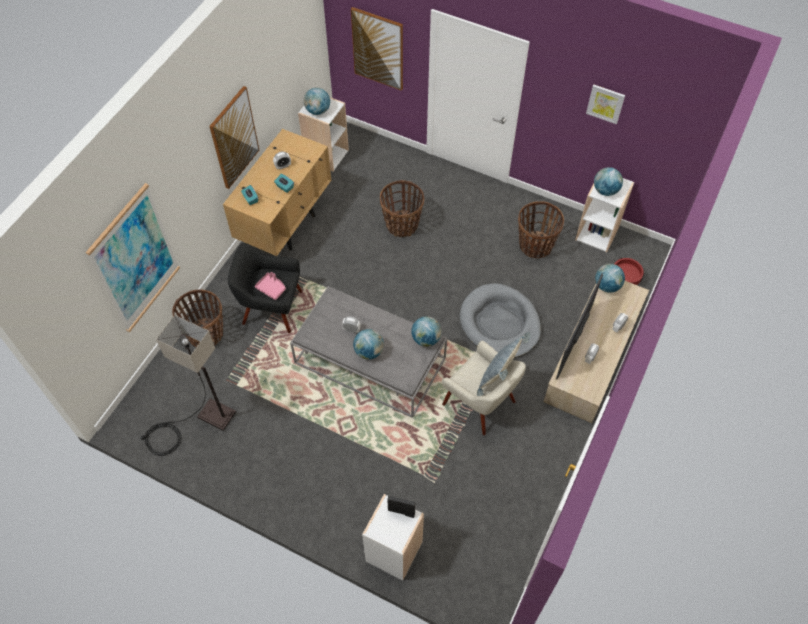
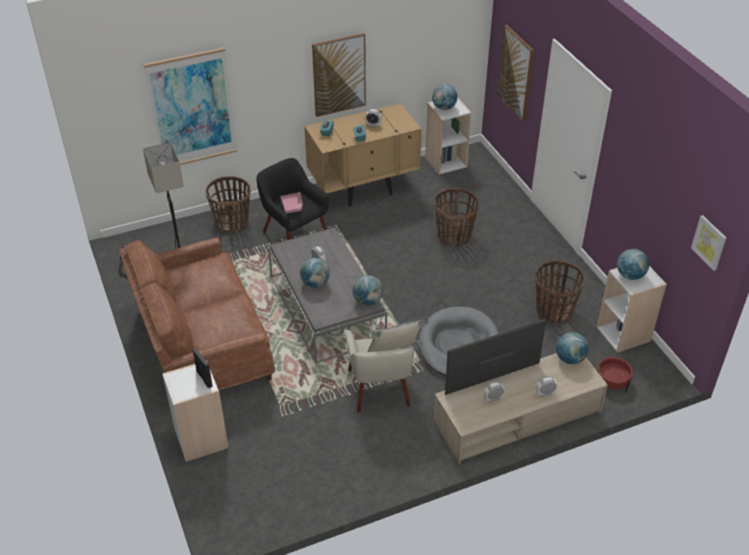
camera: 40 degrees right, 15 degrees down
(303, 468) = (201, 343): none -> brown sofa
(605, 103) = (655, 178): picture -> picture (709, 242)

